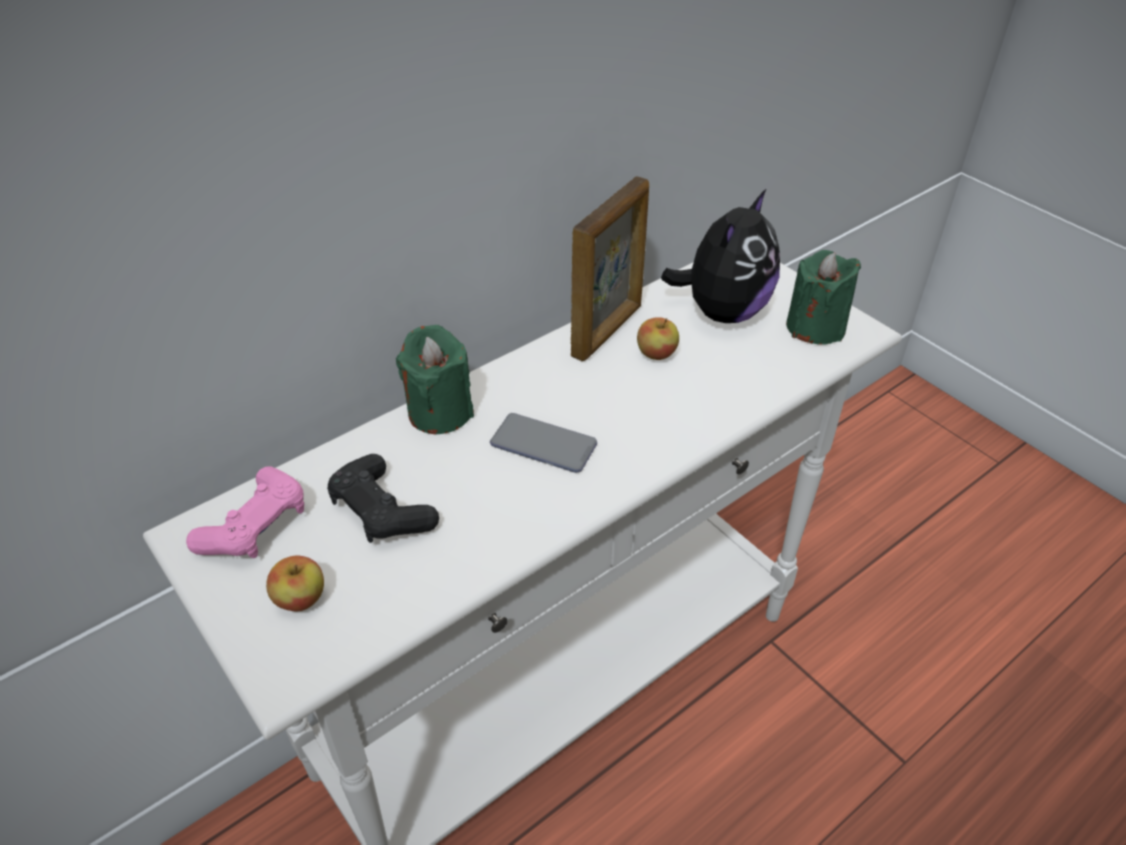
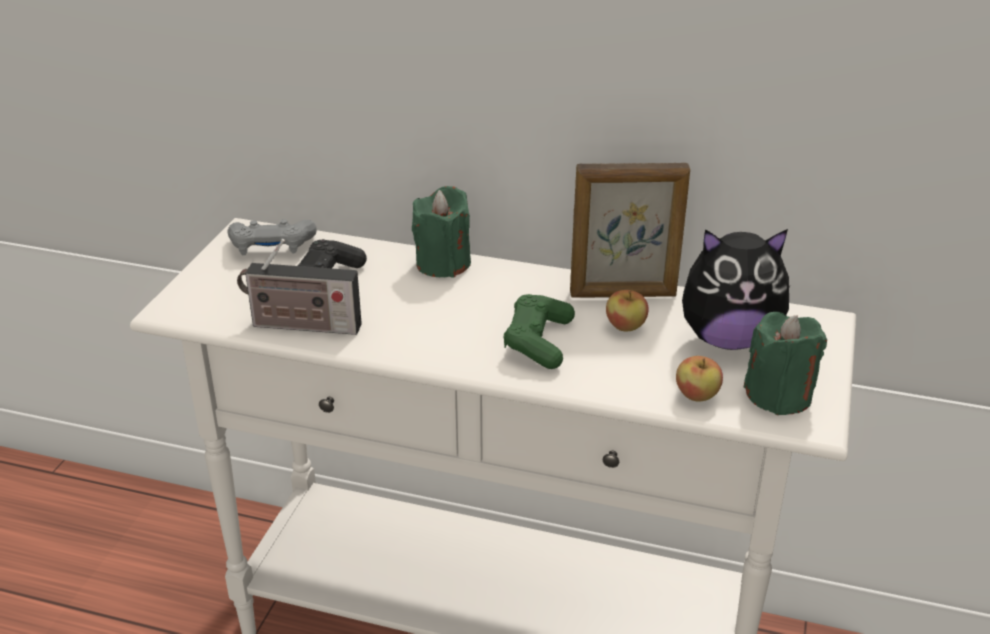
camera: 55 degrees right, 10 degrees down
(255, 526) = (271, 247): pink game controller -> grey game controller
(301, 599) = (231, 288): apple -> apple (697, 395)
(443, 570) = (301, 326): none -> radio
(543, 444) = (459, 317): phone -> none
(631, 414) = (538, 341): none -> green game controller

